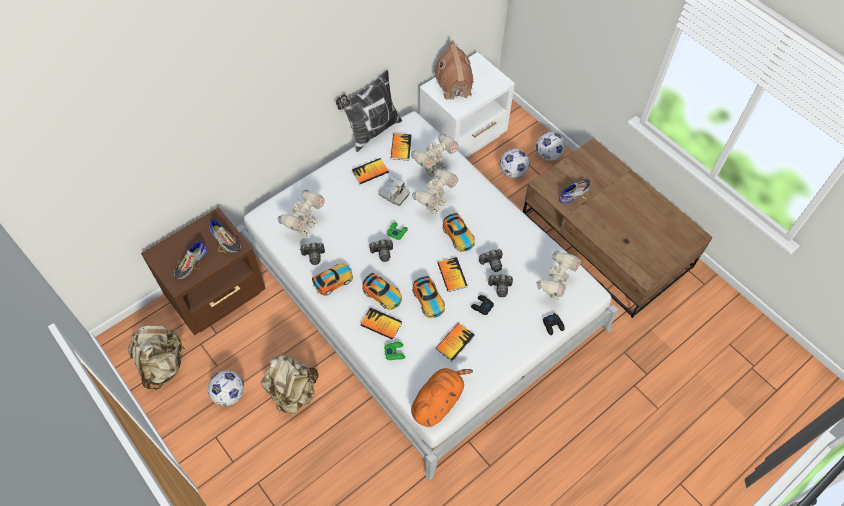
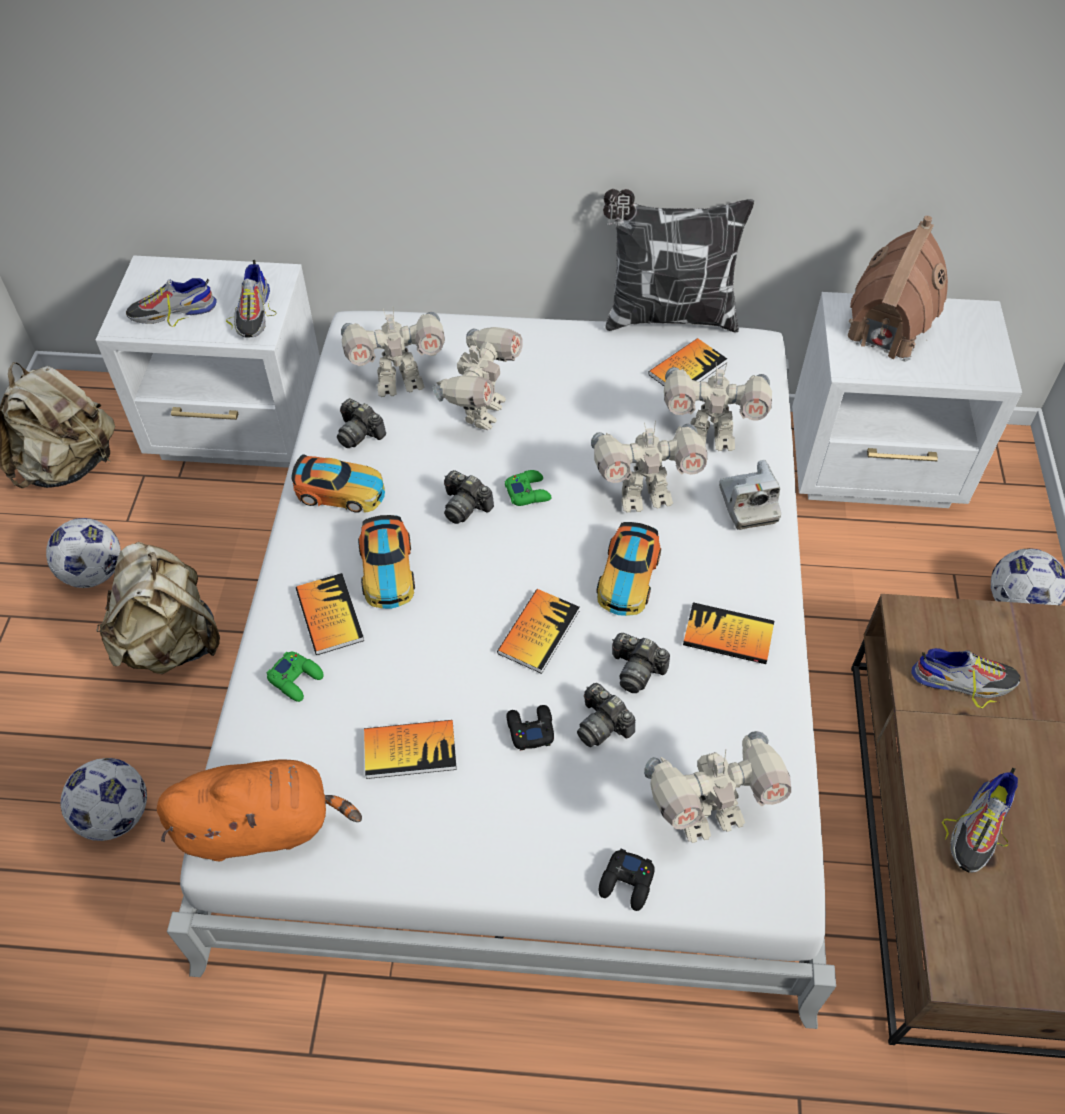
camera: 45 degrees right, 5 degrees down
(218, 295) = (241, 429): brown nightstand -> white nightstand
(348, 215) = (481, 412): none -> toy robot
(370, 172) = (591, 371): book -> book (728, 635)
(394, 195) = (590, 432): camera -> camera (747, 504)
(428, 300) = (449, 640): toy car -> none
(512, 172) = (910, 583): football -> football (115, 815)
(617, 234) = (980, 828): none -> shoe

